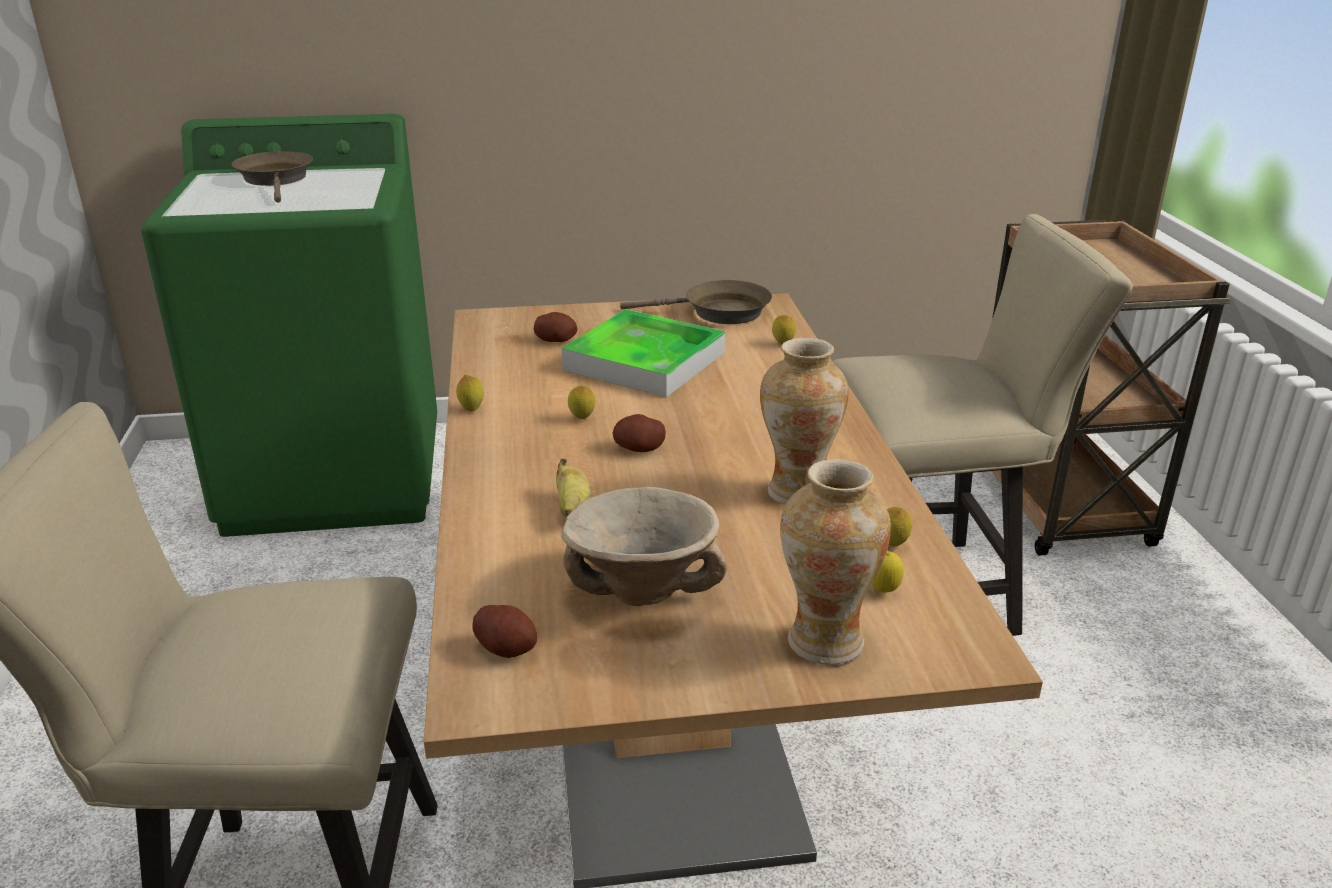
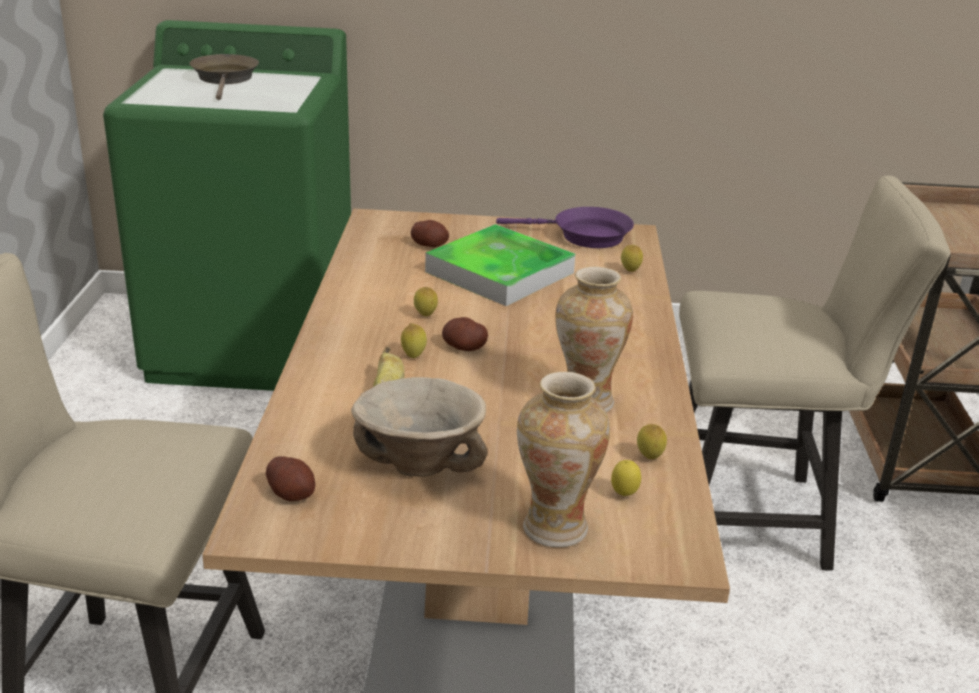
camera: 10 degrees right, 0 degrees up
(471, 409) = (335, 296): lemon -> lemon (413, 356)
(719, 312) = (584, 236): brown frying pan -> purple frying pan

